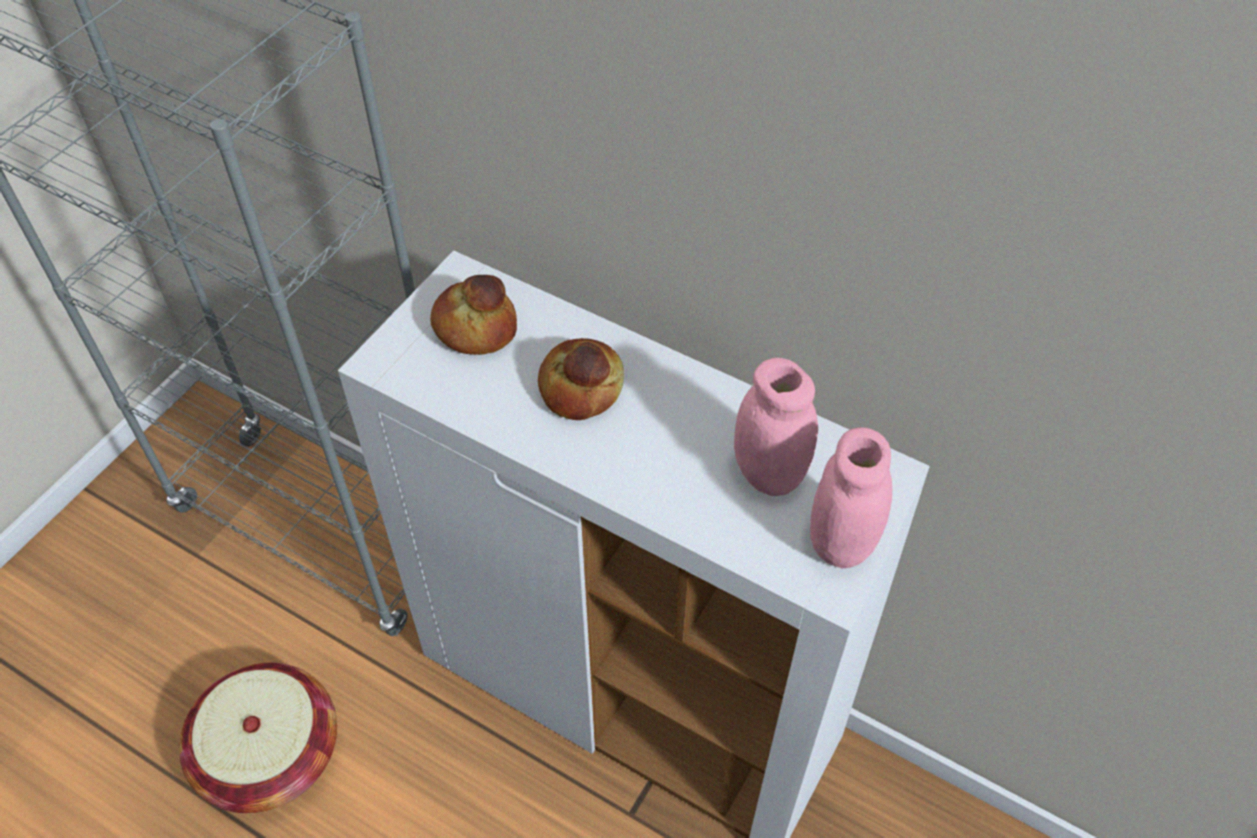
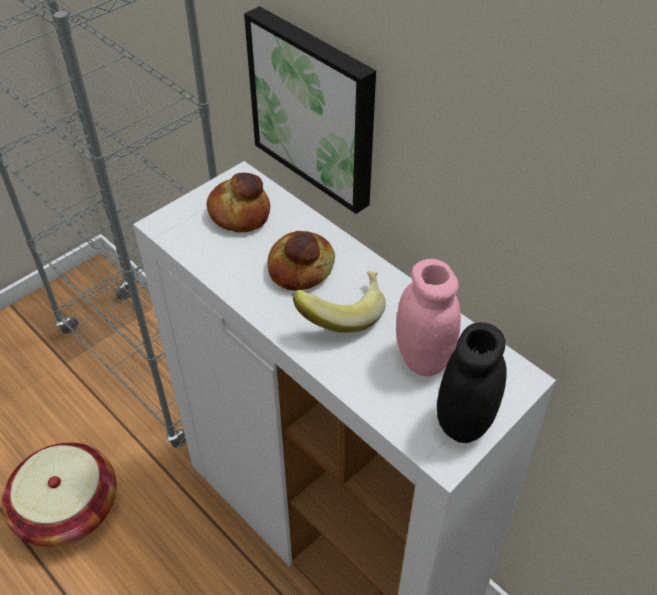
camera: 15 degrees right, 5 degrees down
(562, 178) = (316, 108): none -> picture
(652, 435) = (341, 312): none -> banana
(841, 542) = (464, 422): pink jar -> black jar

